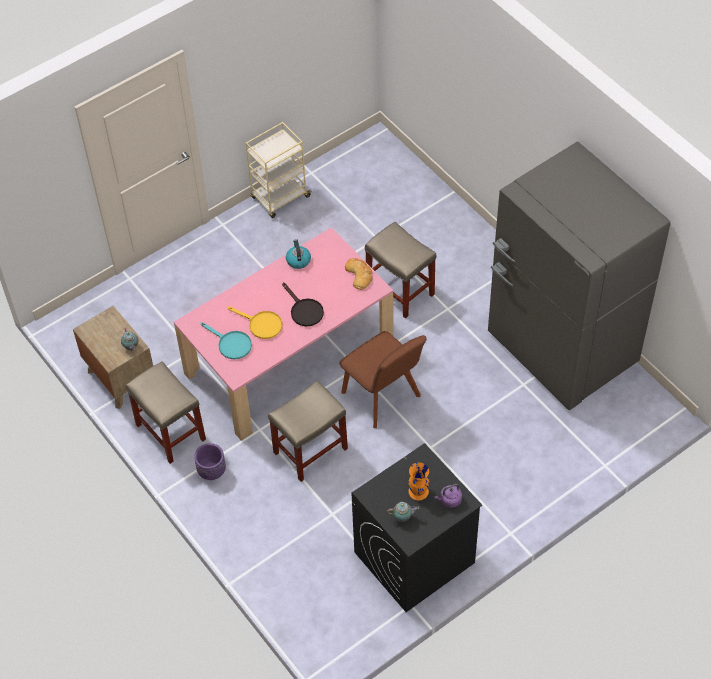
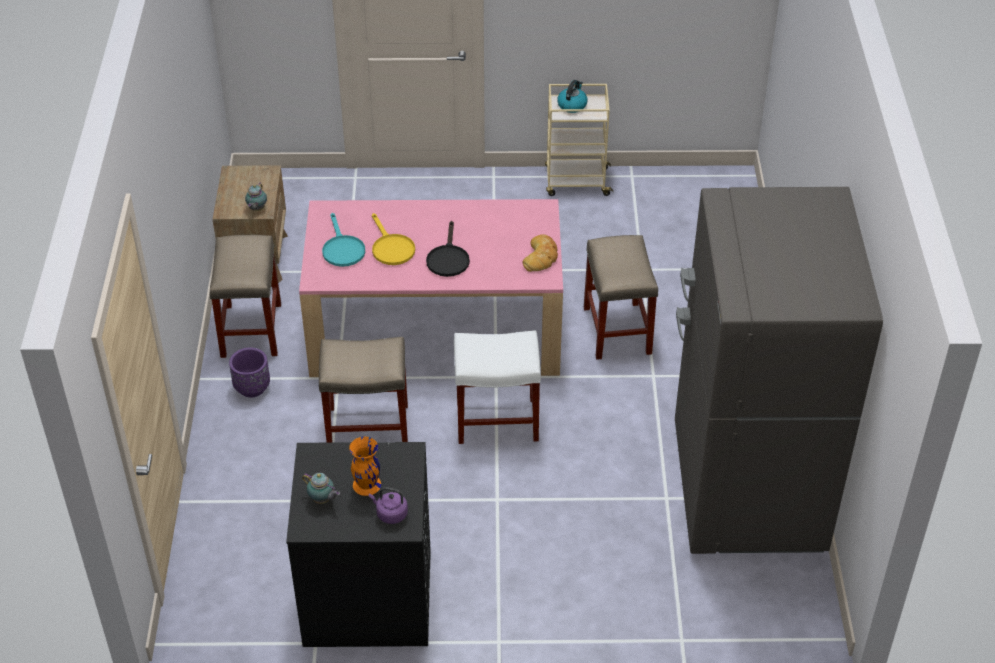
camera: 35 degrees right, 10 degrees down
(298, 260) = (491, 211): kettle -> kettle (572, 105)
(383, 397) = (495, 421): brown chair -> white stool

